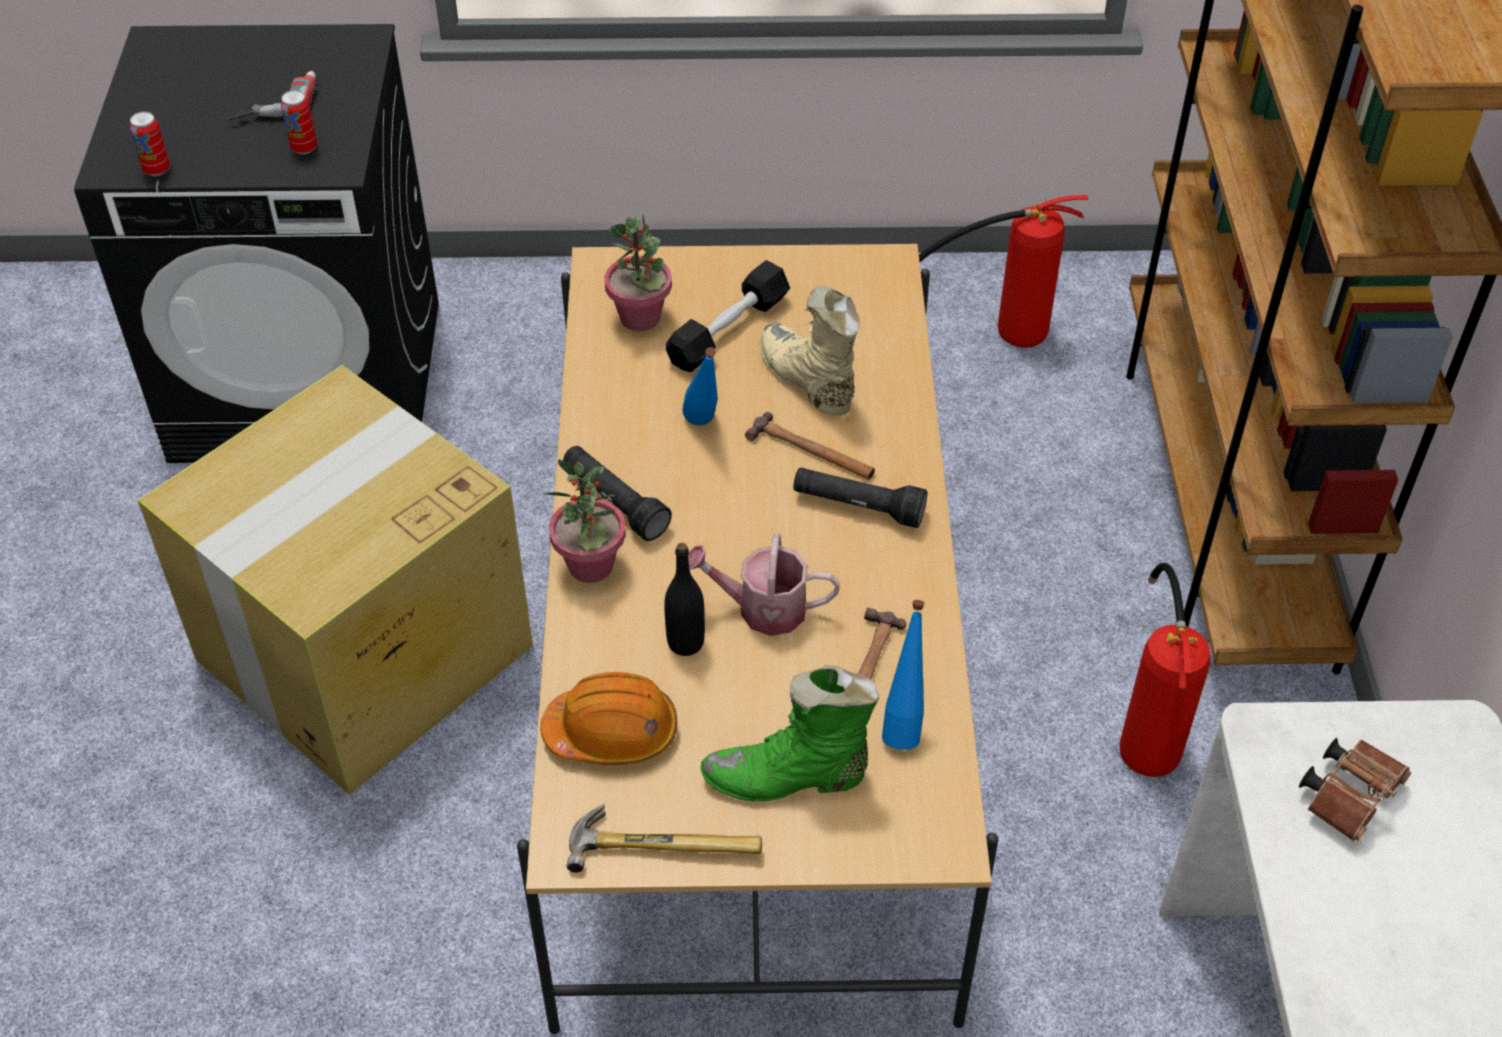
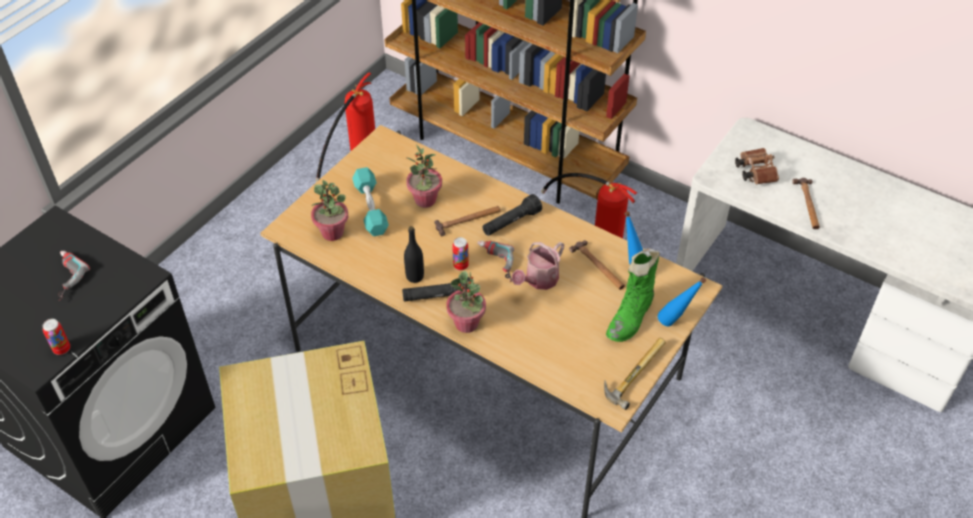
camera: 55 degrees left, 0 degrees up
(304, 148) = (115, 282): can -> can (460, 266)
(612, 732) = (564, 361): orange hard hat -> none
(685, 643) = (536, 314): black bottle -> black bottle (415, 276)
(704, 428) = (421, 246): blue bottle -> blue bottle (676, 323)
(728, 330) = (371, 208): black dumbbell -> turquoise dumbbell
(748, 533) = (494, 263): none -> power drill
(806, 380) = (425, 200): beige boot -> potted plant
(1353, 930) = (807, 204): none -> hammer

